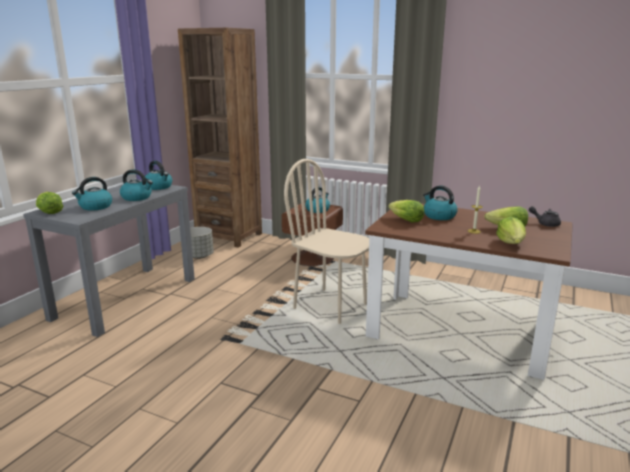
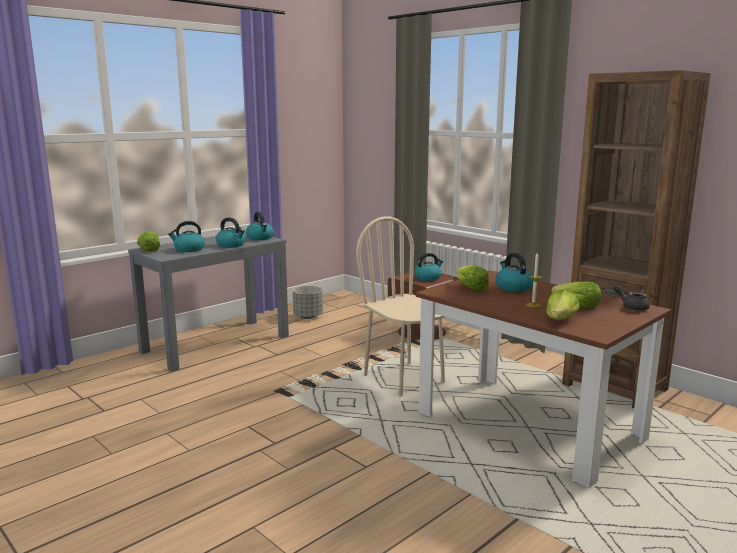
camera: 20 degrees right, 5 degrees down
(229, 236) = (350, 301): brown bookcase -> brown bookcase (614, 387)

